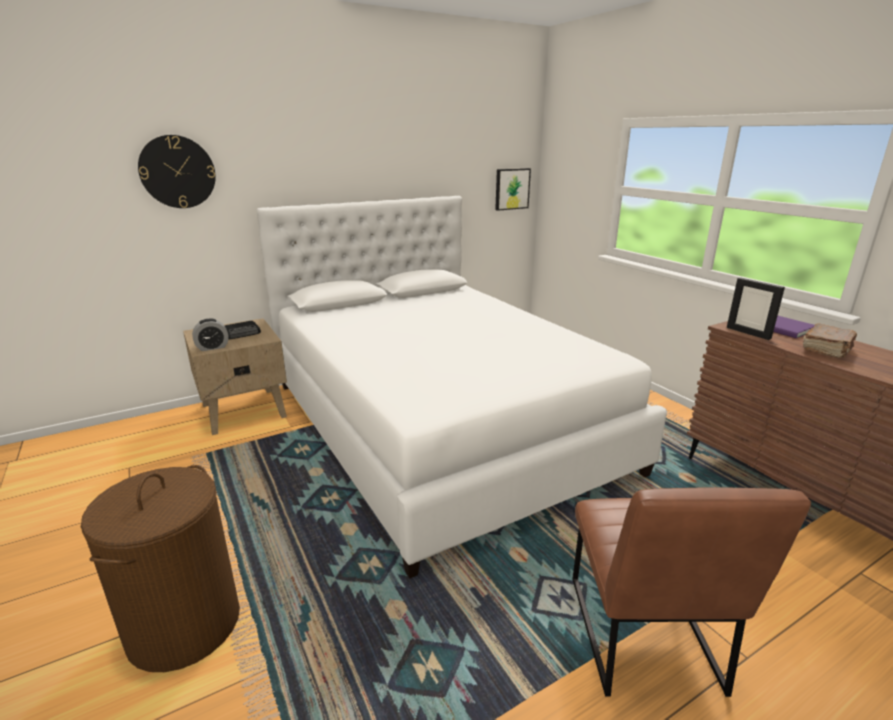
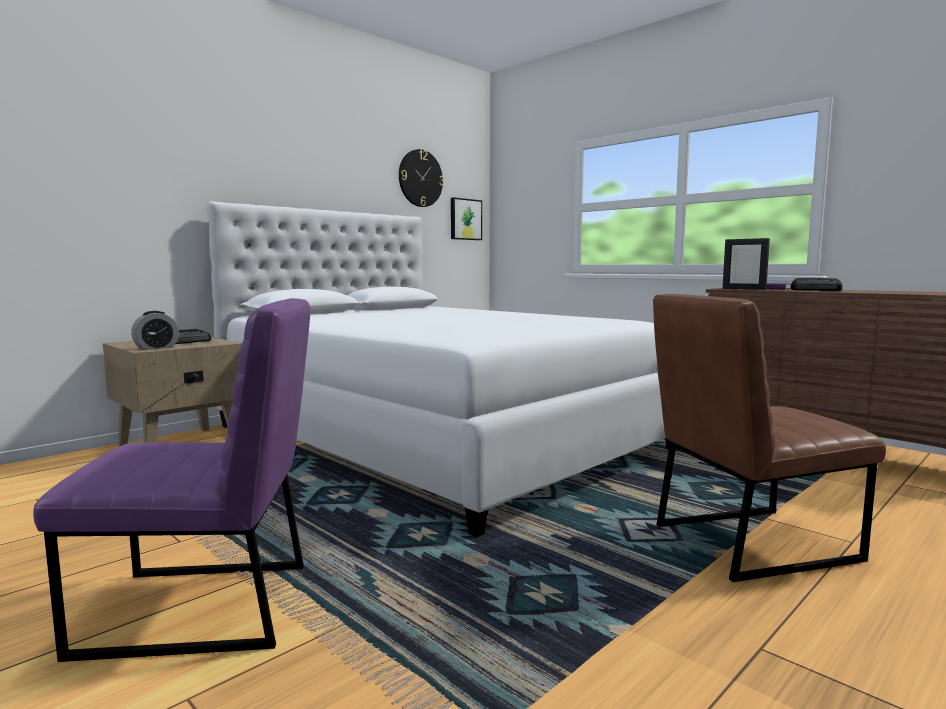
camera: 15 degrees left, 15 degrees down
(177, 172) = (117, 151): wall clock -> wall clock (420, 178)
(185, 626) = (204, 608): brown laundry basket -> purple chair
(643, 636) = (749, 542): brown chair -> brown chair turned 90 degrees clockwise
(827, 350) = (816, 290): brown book -> radio

